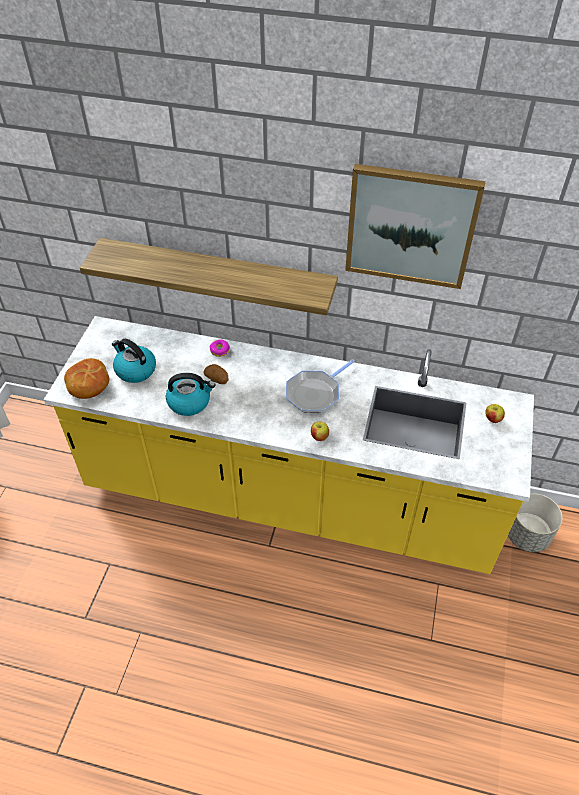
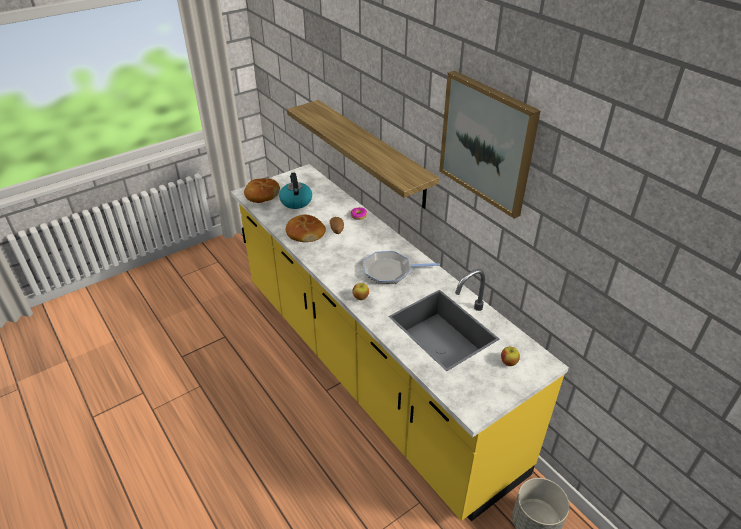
camera: 40 degrees right, 10 degrees down
(190, 402) = (305, 233): kettle -> bread

